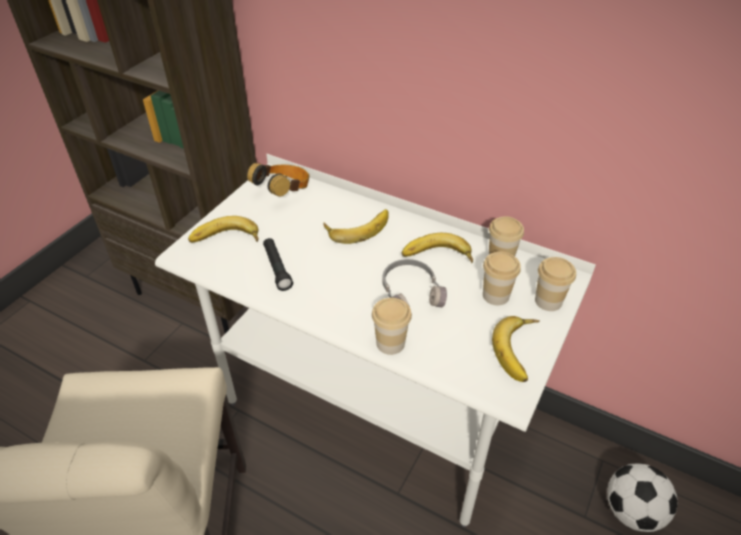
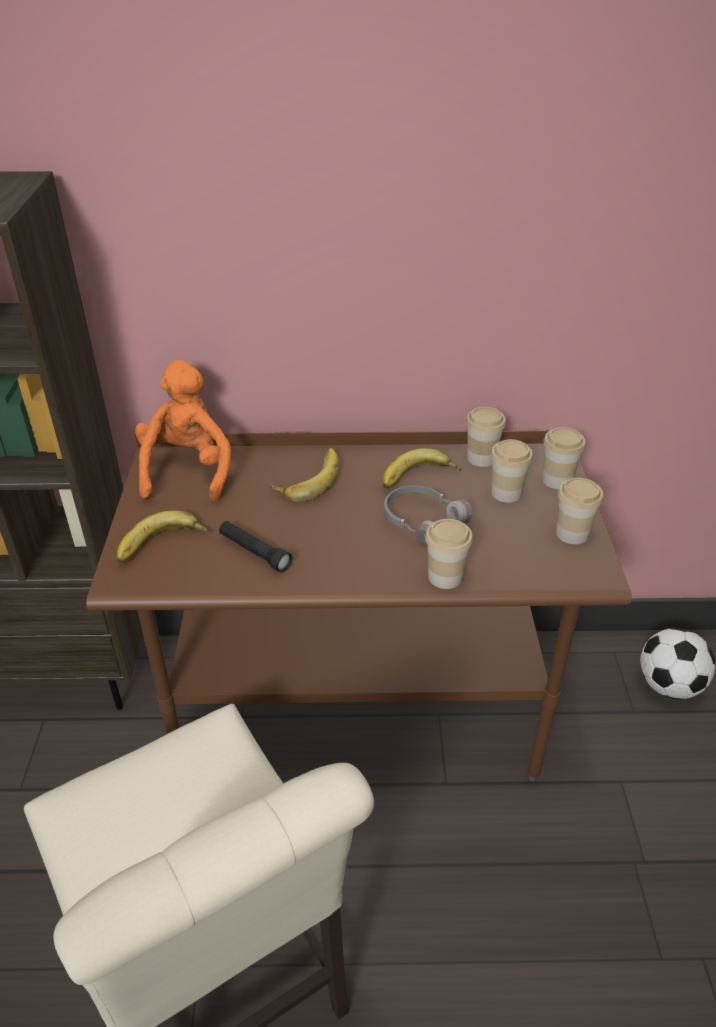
camera: 30 degrees left, 5 degrees down
(283, 192) = (188, 471): headphones -> orange plush toy
(371, 411) = (358, 712): white desk -> brown desk
(521, 351) = (572, 533): banana -> cup

